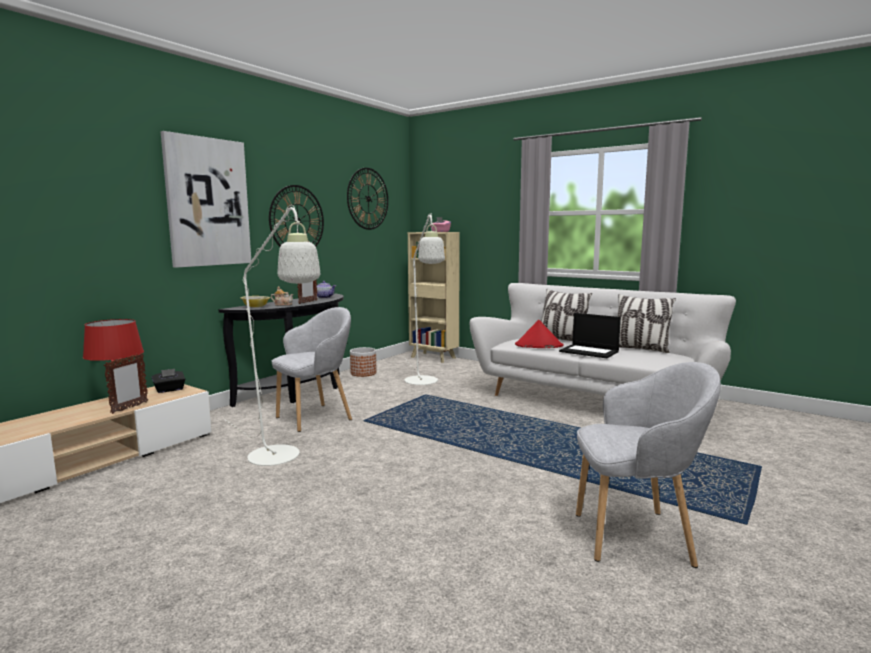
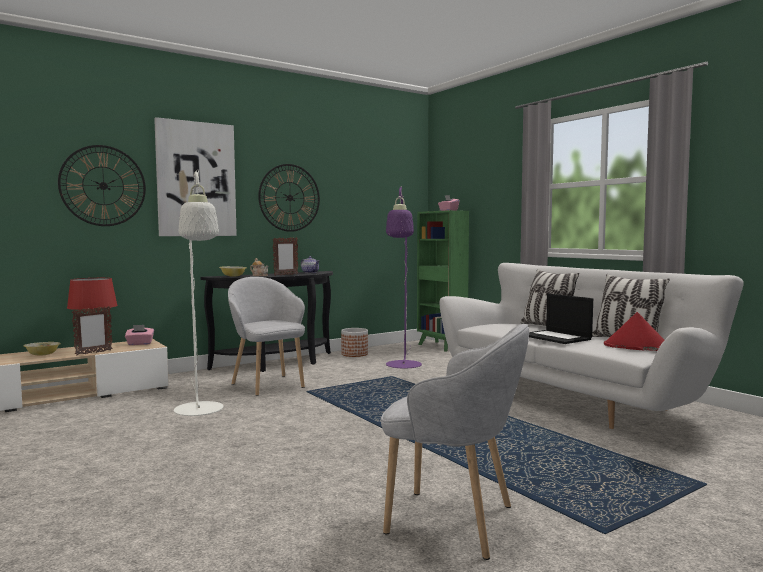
camera: 20 degrees right, 5 degrees down
(65, 417) = (42, 355): none -> bowl
(169, 390) = (140, 344): black tissue box -> pink tissue box
(316, 417) = (268, 384): grey armchair -> grey armchair turned 105 degrees counterclockwise
(368, 199) = (374, 178): wall clock -> wall clock (103, 186)
(423, 382) = (403, 366): white floor lamp -> purple floor lamp
(434, 358) = (441, 346): beige bookcase -> green bookcase
(538, 345) = (507, 329): red hat -> red hat (636, 347)

